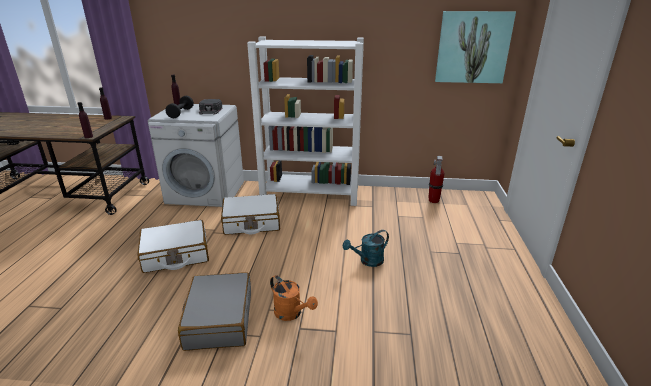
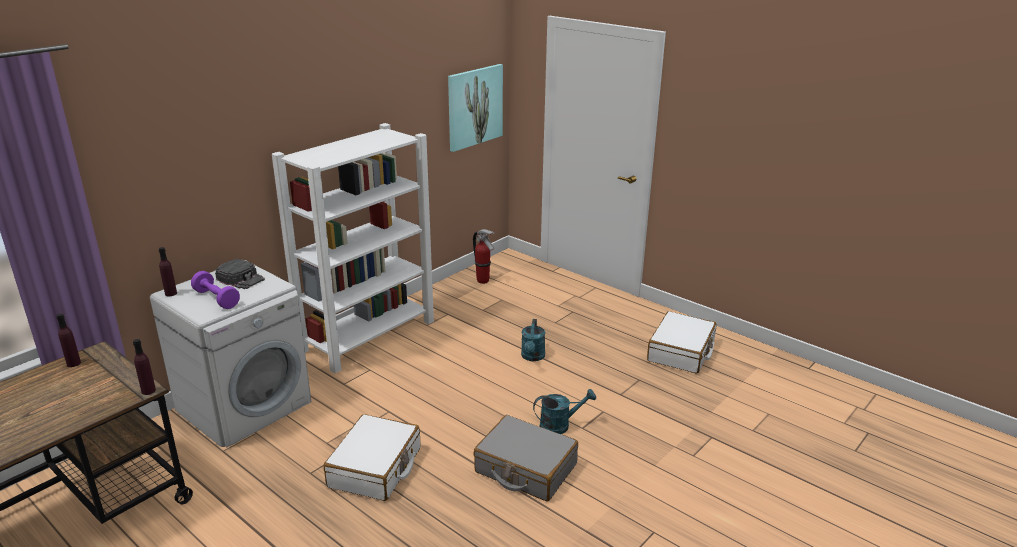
camera: 55 degrees left, 0 degrees up
(181, 113) = (216, 299): black dumbbell -> purple dumbbell
(251, 222) = (376, 395): white suitcase -> white suitcase (681, 352)
(291, 314) = (560, 425): orange watering can -> turquoise watering can

